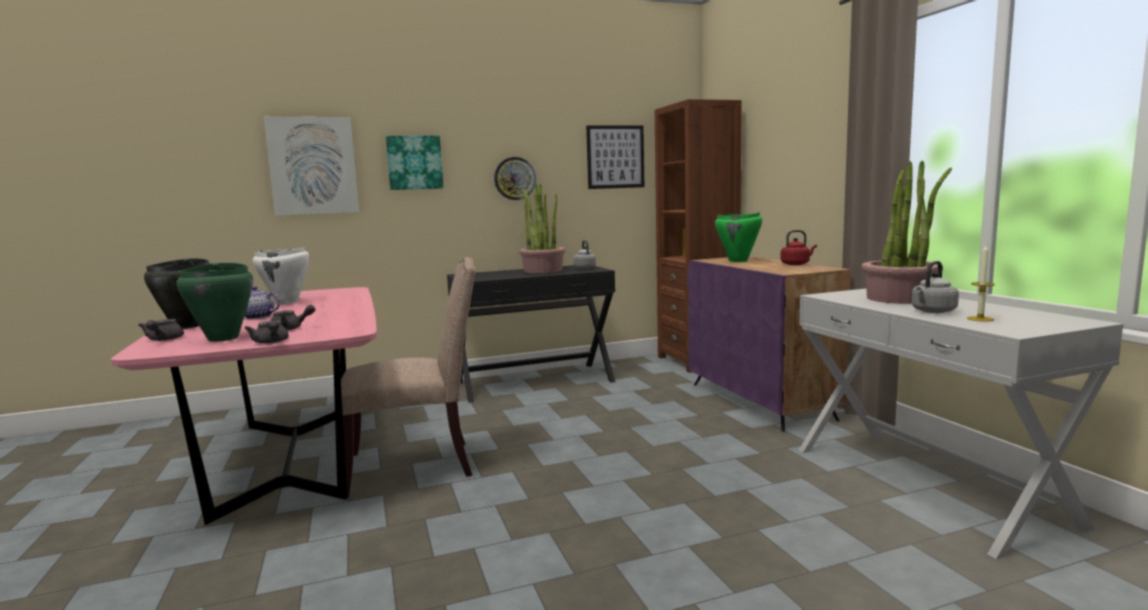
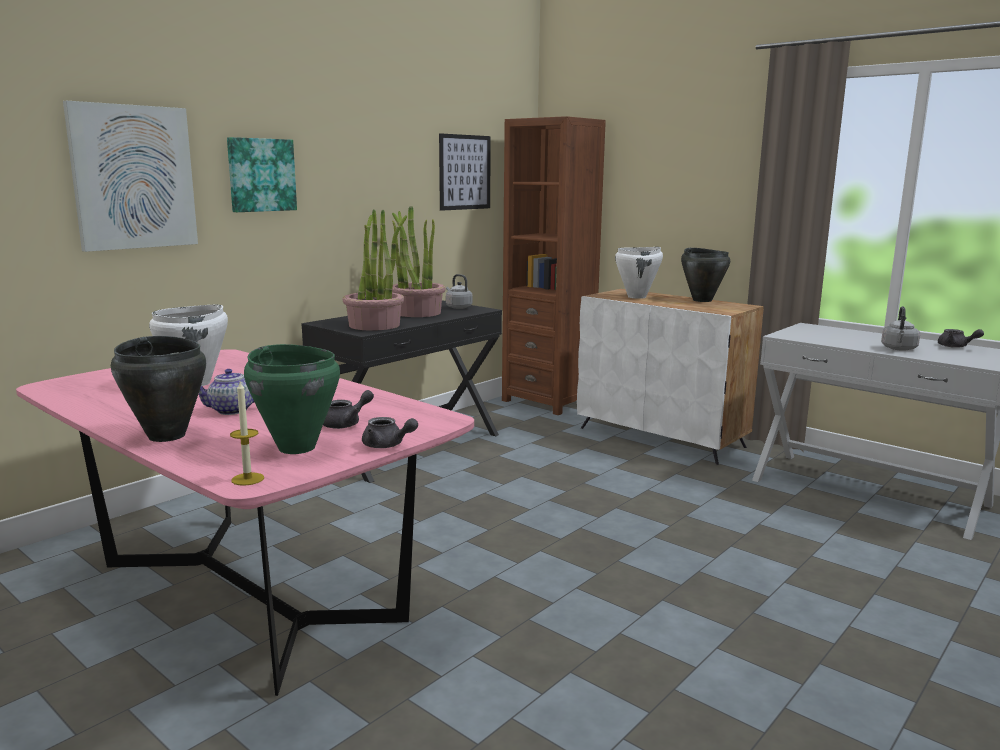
camera: 30 degrees left, 5 degrees up
(163, 340) = (207, 461): grey teapot -> grey teapot (956, 346)
(416, 465) = (427, 566): beige chair -> none
(514, 178) = (369, 197): wall clock -> none
(738, 261) = (637, 297): green cooking pot -> white cooking pot
(760, 401) = (662, 437): purple cabinet -> white cabinet
(796, 264) = (702, 300): red kettle -> black cooking pot
(900, 298) = (845, 336): potted plant -> potted plant (375, 325)
(980, 319) = (943, 354): candle -> candle (247, 479)

